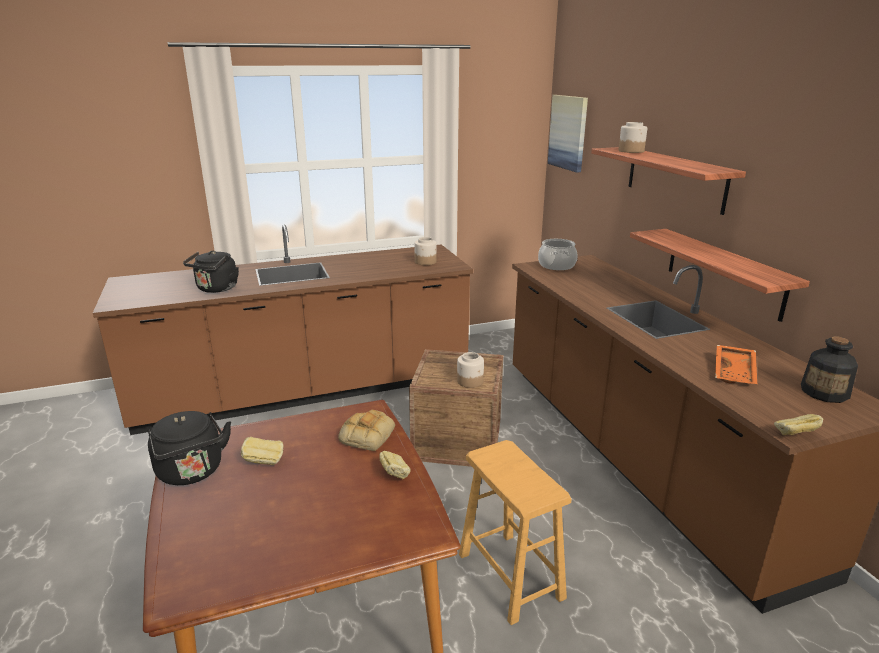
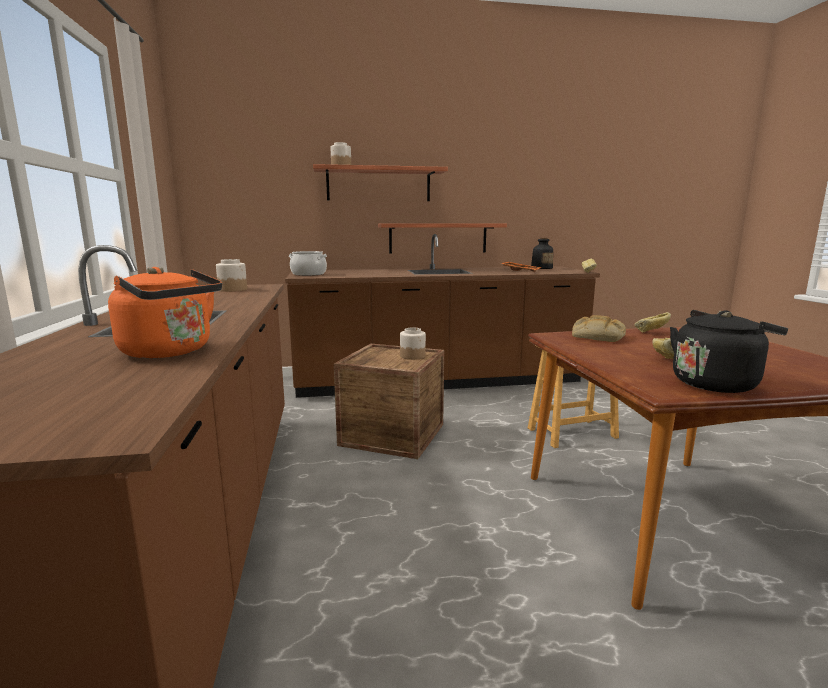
camera: 80 degrees left, 10 degrees down
(216, 289) = (171, 352): black kettle -> orange kettle
(568, 132) = (217, 164): picture -> none

